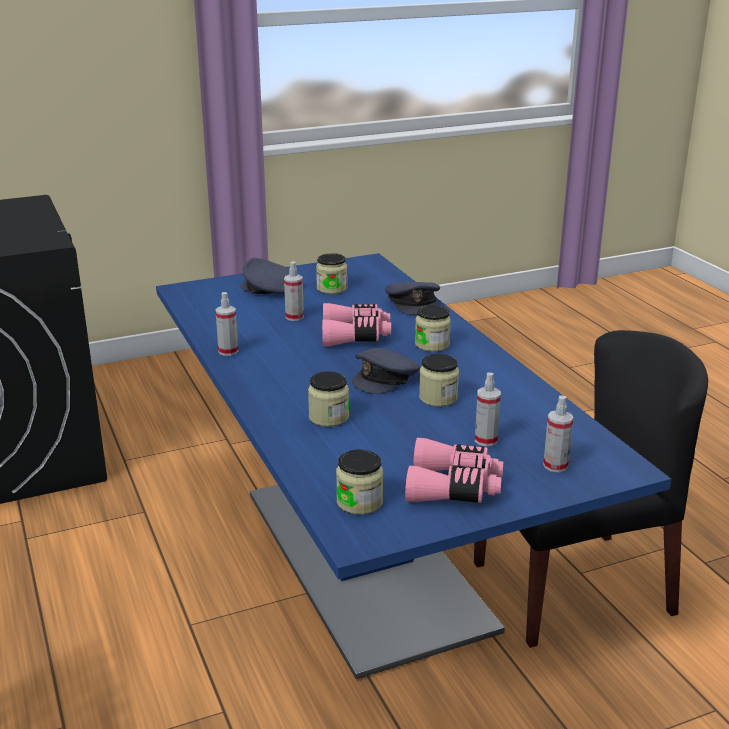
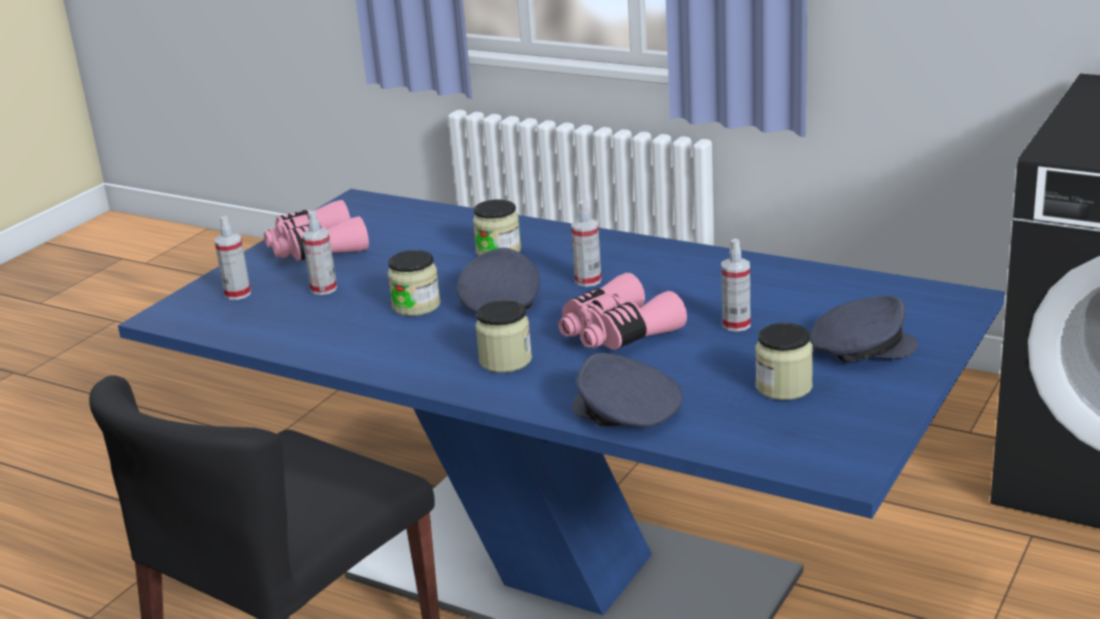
camera: 145 degrees right, 0 degrees up
(228, 351) = (716, 261): spray bottle -> spray bottle (588, 280)
(359, 502) = (382, 216): jar -> none

